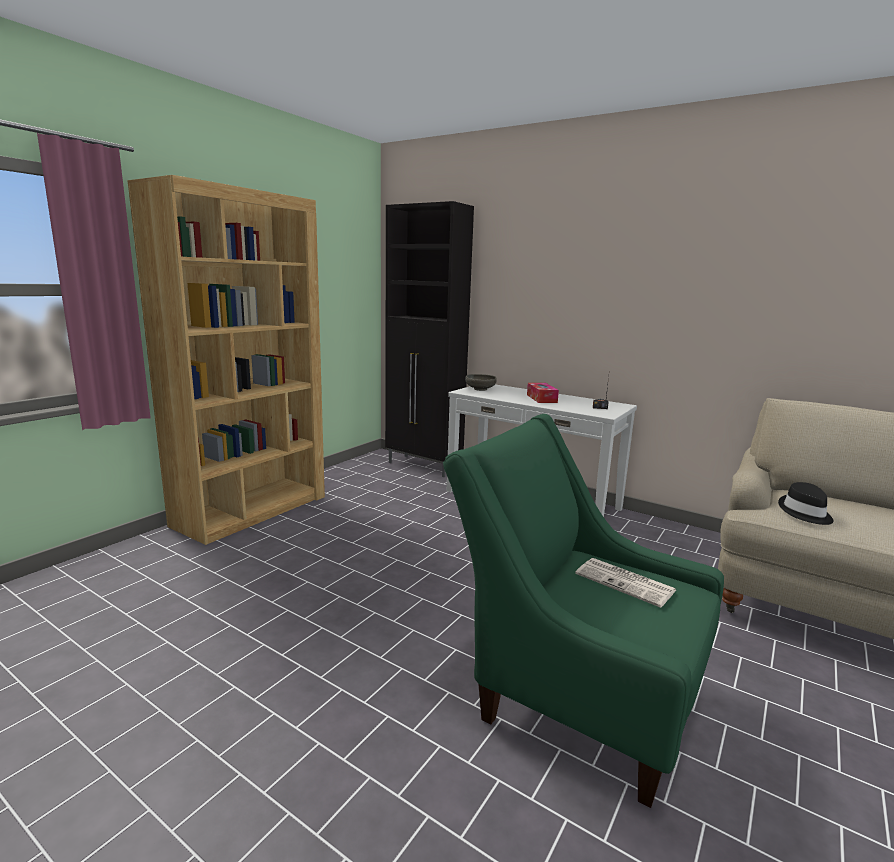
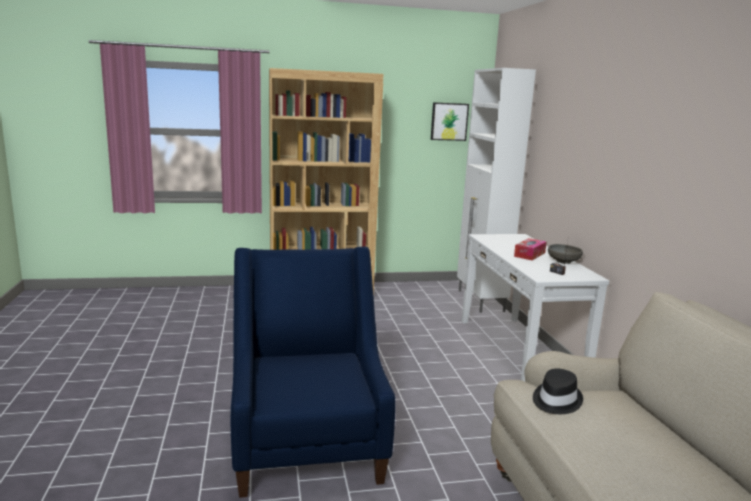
camera: 45 degrees right, 0 degrees up
(348, 268) = (449, 121): none -> picture
(424, 466) = (480, 301): black cabinet -> white cabinet
(480, 389) = (501, 237): grey bowl -> grey bowl (563, 261)
(575, 690) = (307, 444): green armchair -> blue armchair
(626, 583) = (331, 375): newspaper -> none

